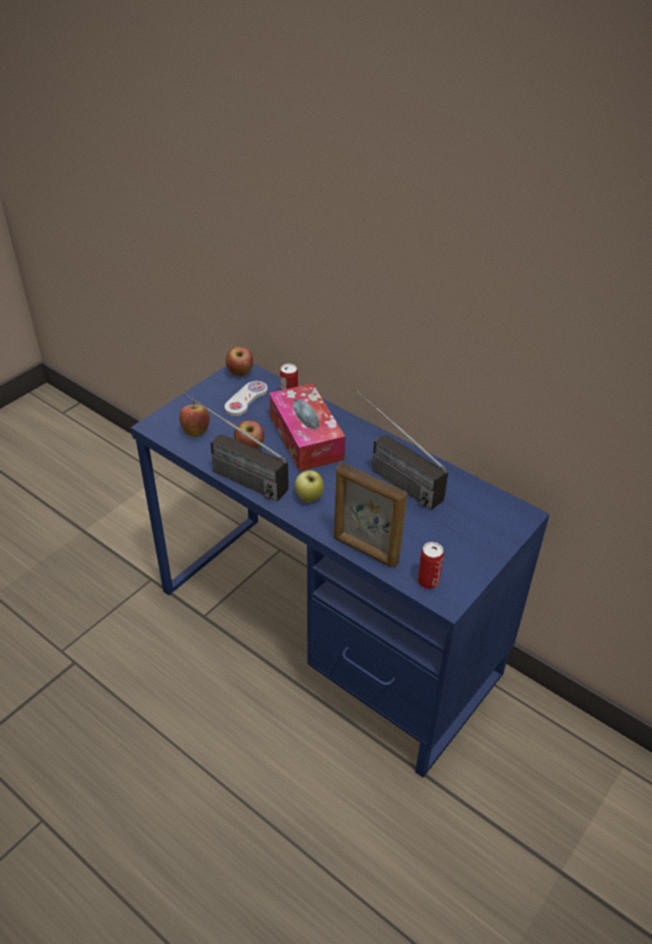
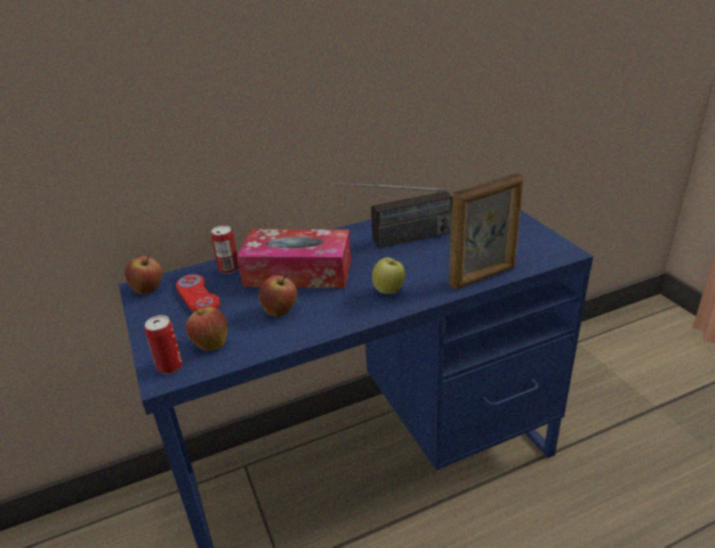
camera: 60 degrees left, 10 degrees down
(231, 474) = (311, 333): radio -> none
(246, 399) = (197, 295): white game controller -> red game controller
(428, 581) = (538, 255): can -> can (170, 366)

